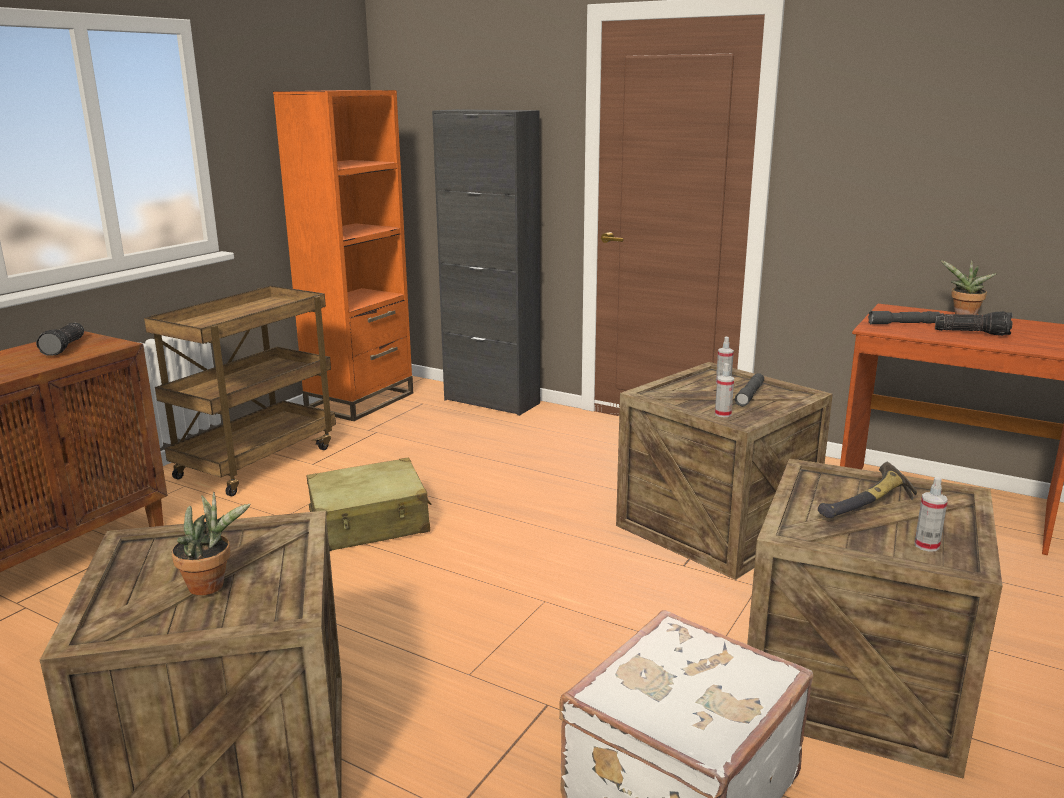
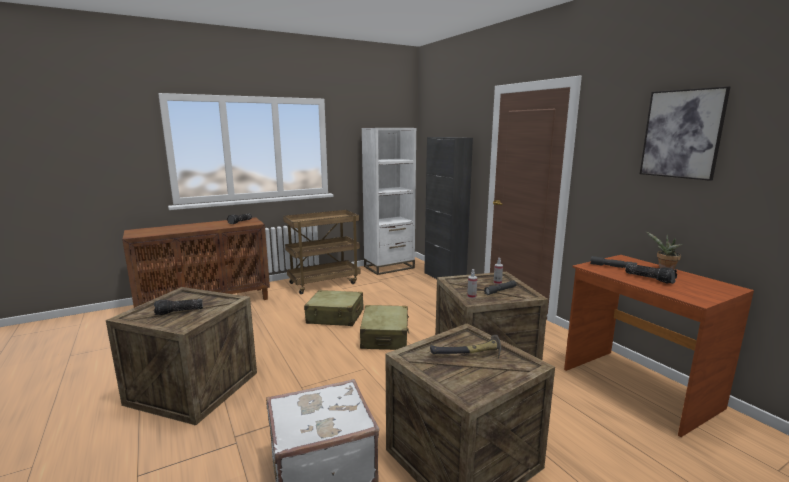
camera: 30 degrees right, 5 degrees down
(212, 585) = (179, 312): potted plant -> flashlight
(360, 401) = (389, 267): orange bookcase -> white bookcase
(512, 534) = (385, 336): none -> beige suitcase
(926, 545) = (467, 382): spray bottle -> none
(975, 100) = (682, 134): none -> picture

